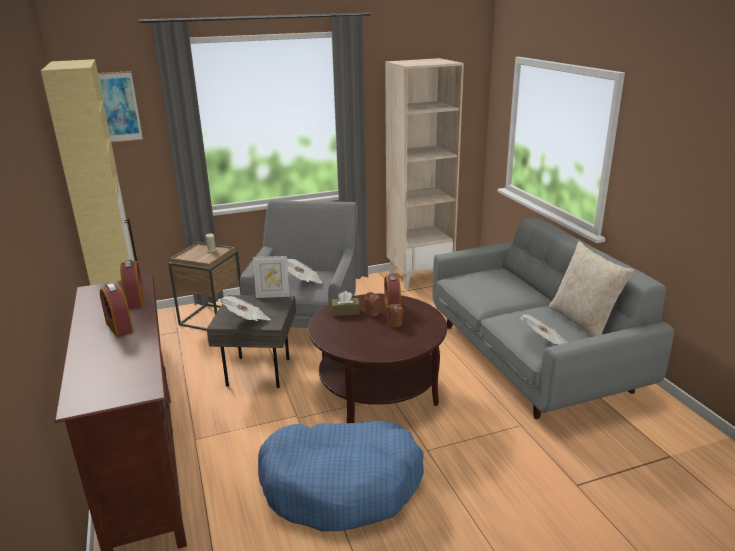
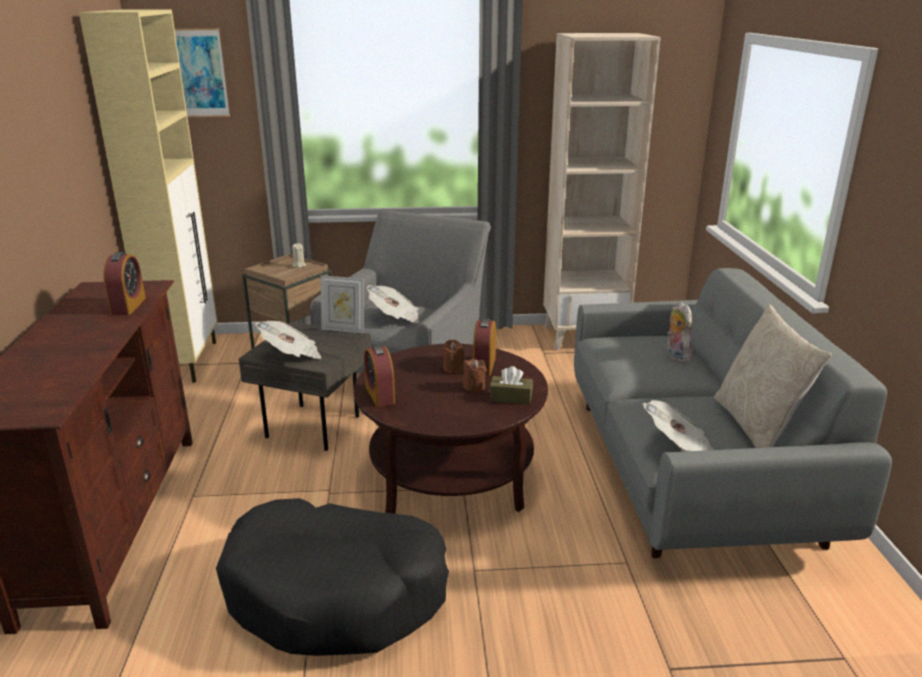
camera: 15 degrees right, 0 degrees up
(119, 327) = (83, 334): alarm clock -> alarm clock (380, 395)
(342, 485) = (336, 593): blue dog bed -> black dog bed
(345, 312) = (419, 362): brown tissue box -> brown tissue box (511, 397)
(509, 282) = (675, 356): none -> plush toy

